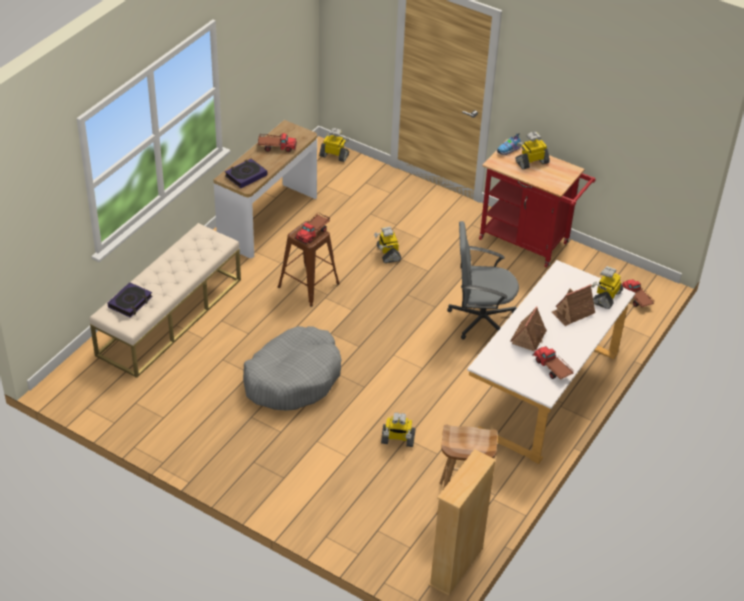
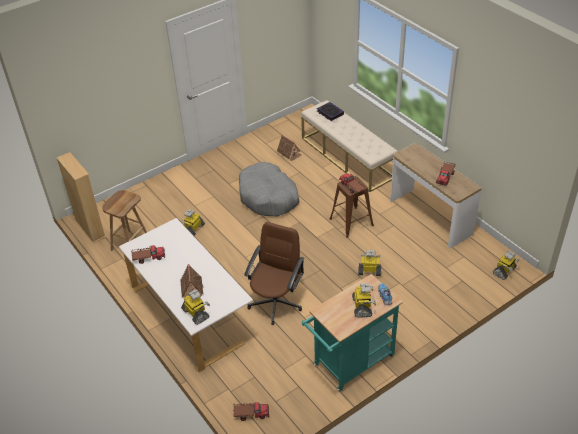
camera: 115 degrees right, 0 degrees up
(246, 175) = (414, 156): book -> none
(480, 319) = (276, 302): grey office chair -> brown office chair
(528, 337) = (183, 255): toy house -> toy house (289, 153)
(529, 243) = (350, 363): red cart -> turquoise cart

